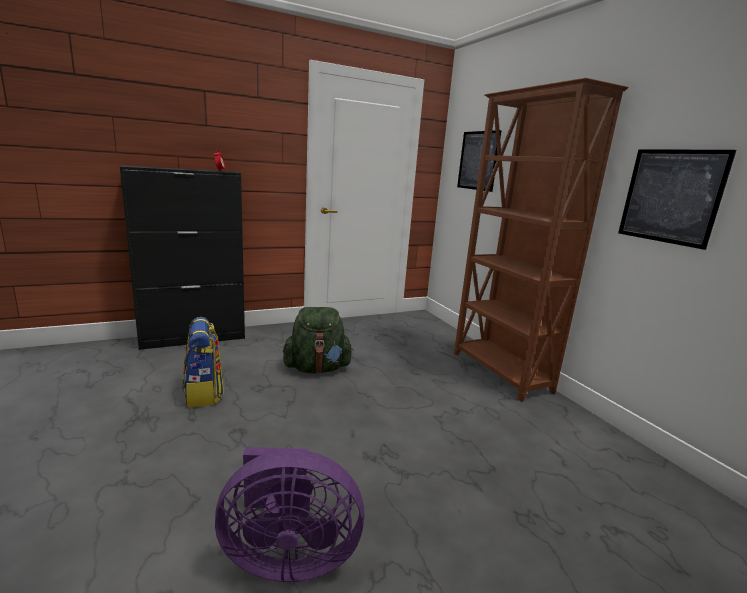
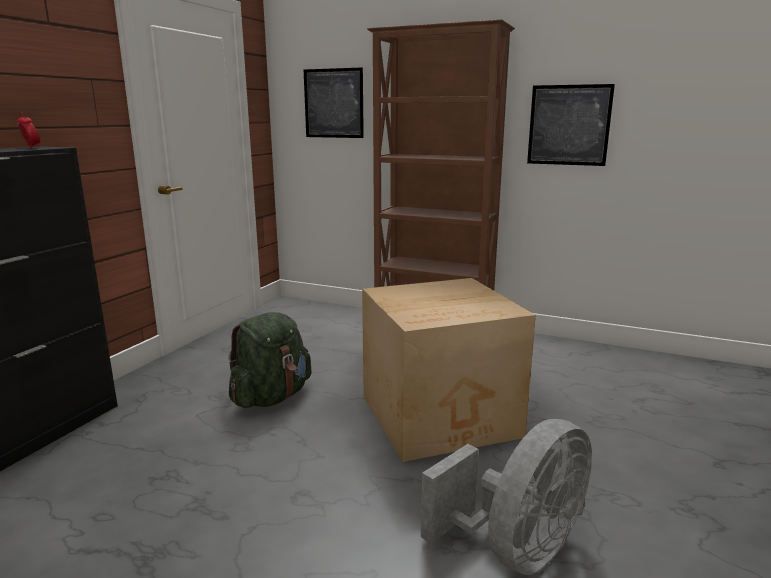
camera: 40 degrees left, 0 degrees up
(204, 394) = (185, 486): backpack -> none
(287, 556) = (516, 550): purple fan -> grey fan
(396, 436) = (441, 417): none -> cardboard box

